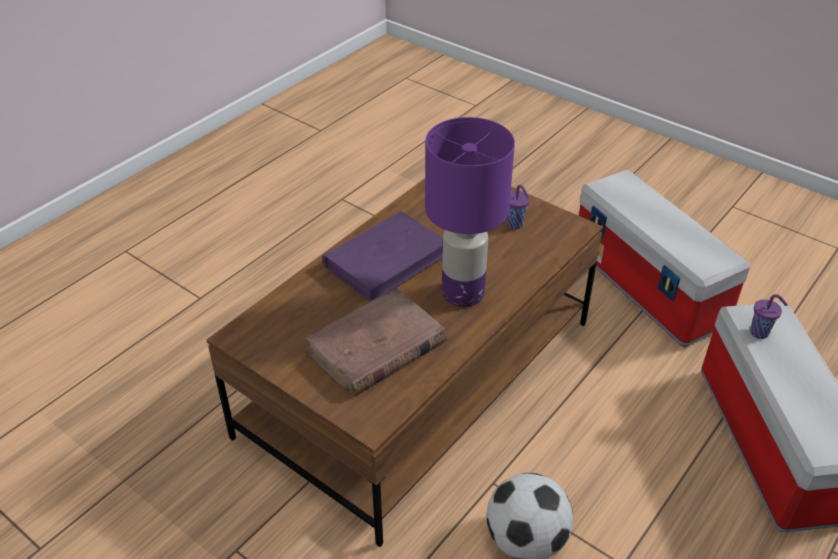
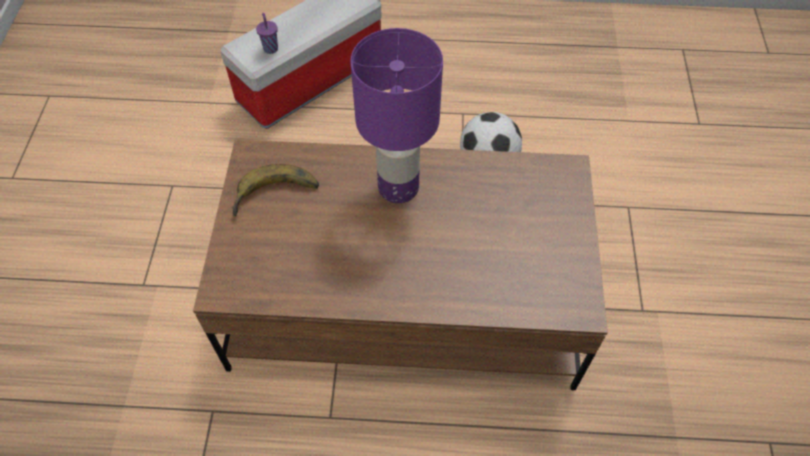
camera: 125 degrees left, 15 degrees up
(376, 347) = (505, 208): brown book -> none
(387, 260) = (400, 264): purple book -> none
(515, 225) = (276, 197): purple cup -> banana
(649, 287) = (179, 194): storage box -> none

